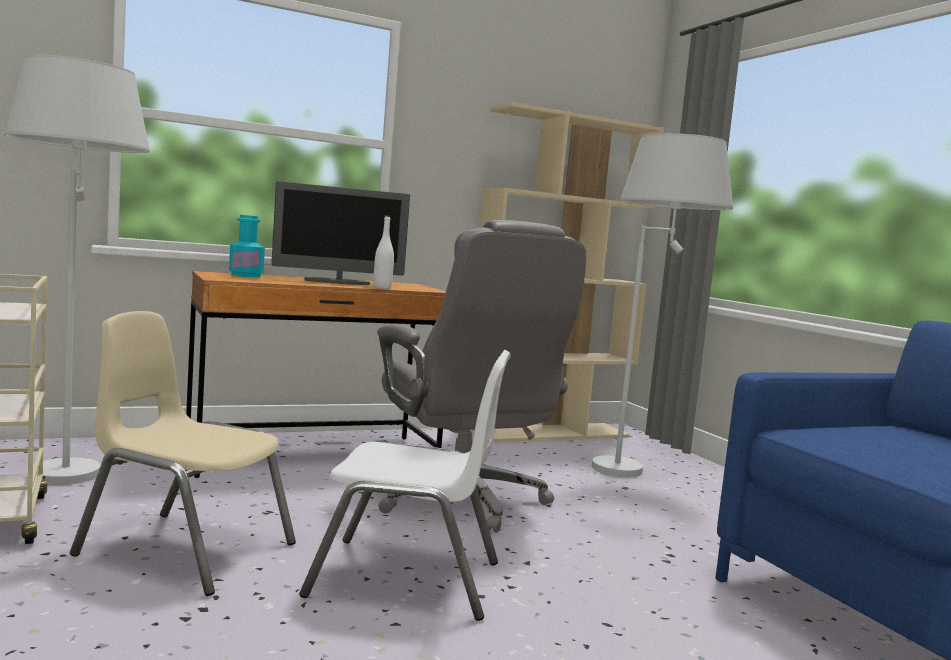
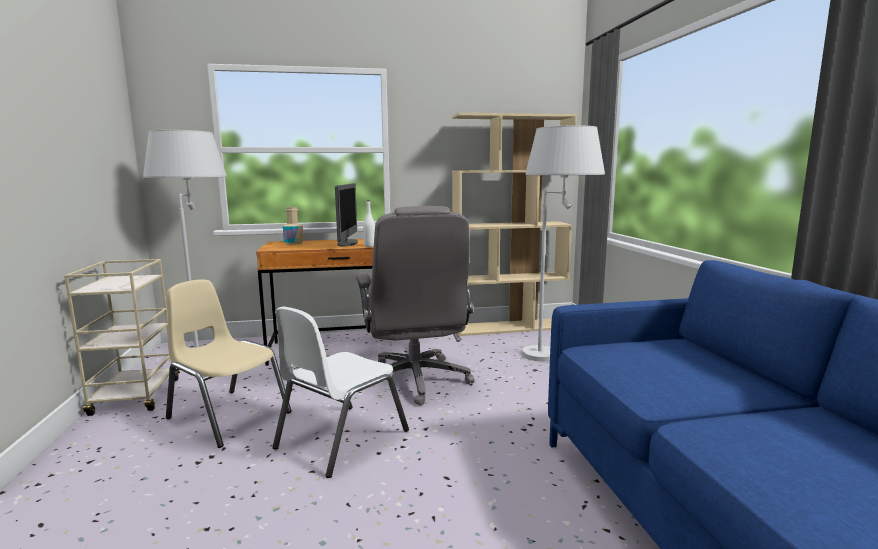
camera: 15 degrees right, 5 degrees up
(246, 275) = (293, 243): turquoise bottle -> beige bottle
(338, 282) = (347, 243): monitor -> monitor turned 90 degrees counterclockwise
(407, 579) = (340, 439): white chair -> white chair turned 105 degrees clockwise

